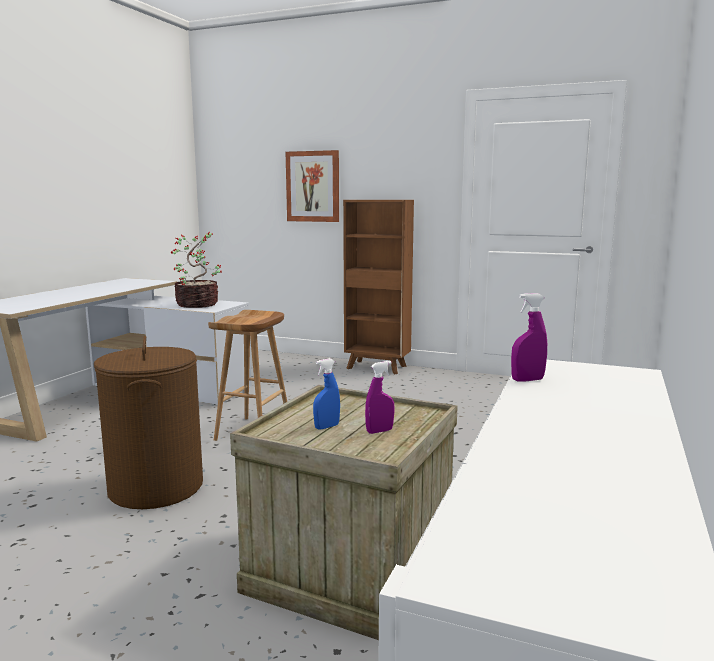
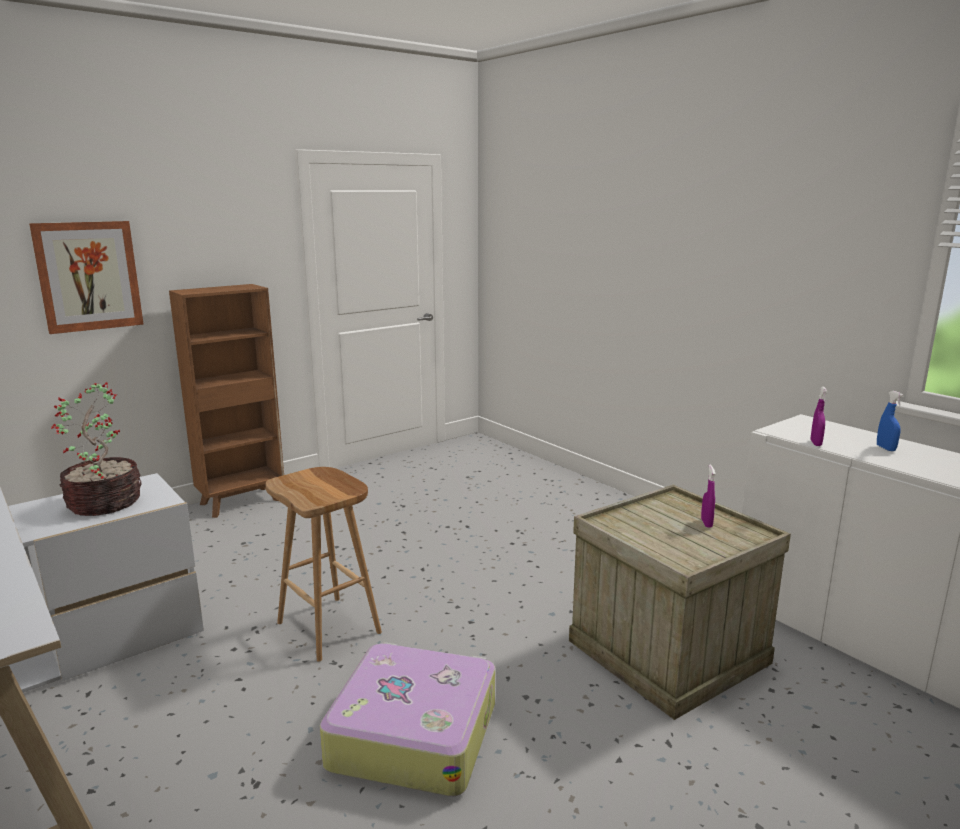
camera: 60 degrees left, 5 degrees up
(155, 487) = (413, 733): brown laundry basket -> suitcase
(326, 427) = (685, 538): blue spray bottle -> blue spray bottle (886, 448)

